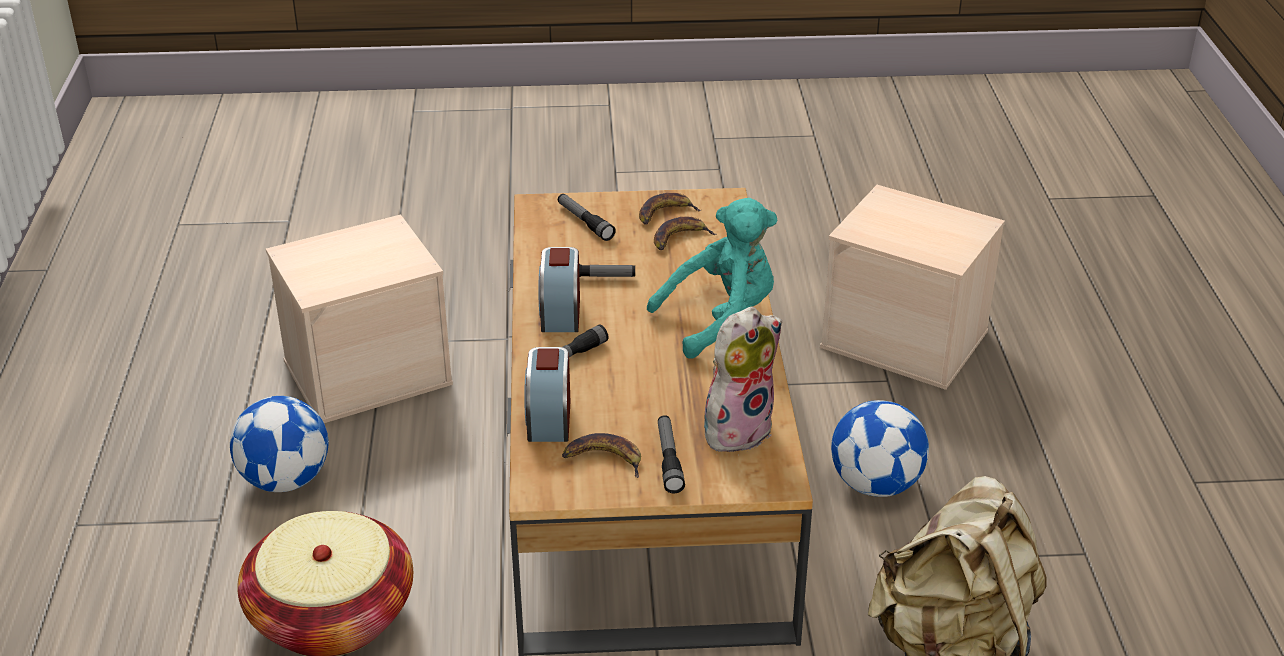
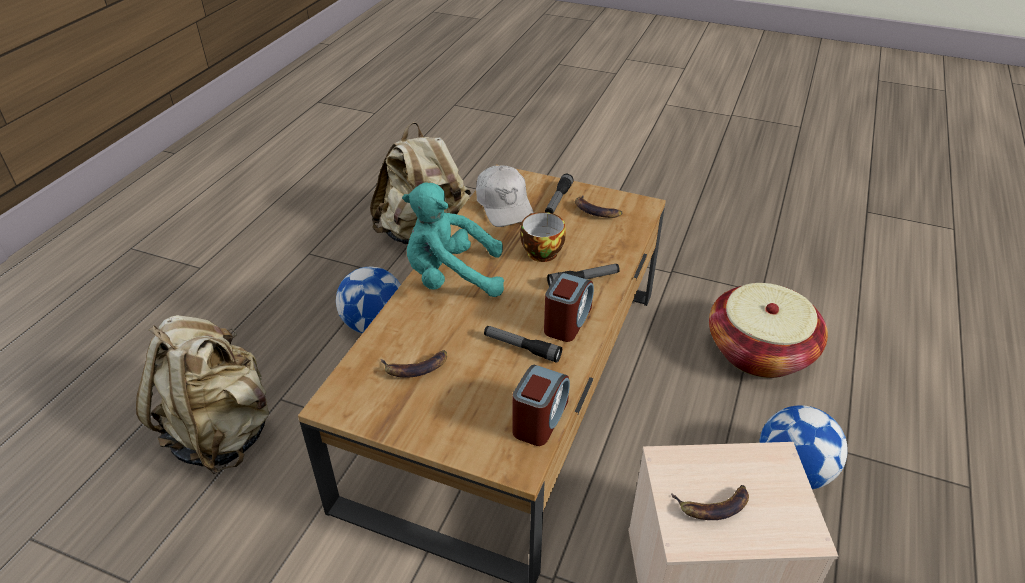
camera: 155 degrees left, 5 degrees up
(548, 418) = (618, 243): alarm clock -> alarm clock (540, 419)
(585, 222) = (486, 419): flashlight -> none
(642, 378) = (540, 251): none -> cup
(665, 214) = (403, 404): banana -> banana (713, 505)
(737, 429) = (504, 205): plush toy -> white cap
(907, 339) = (222, 432): beige storage box -> beige backpack

